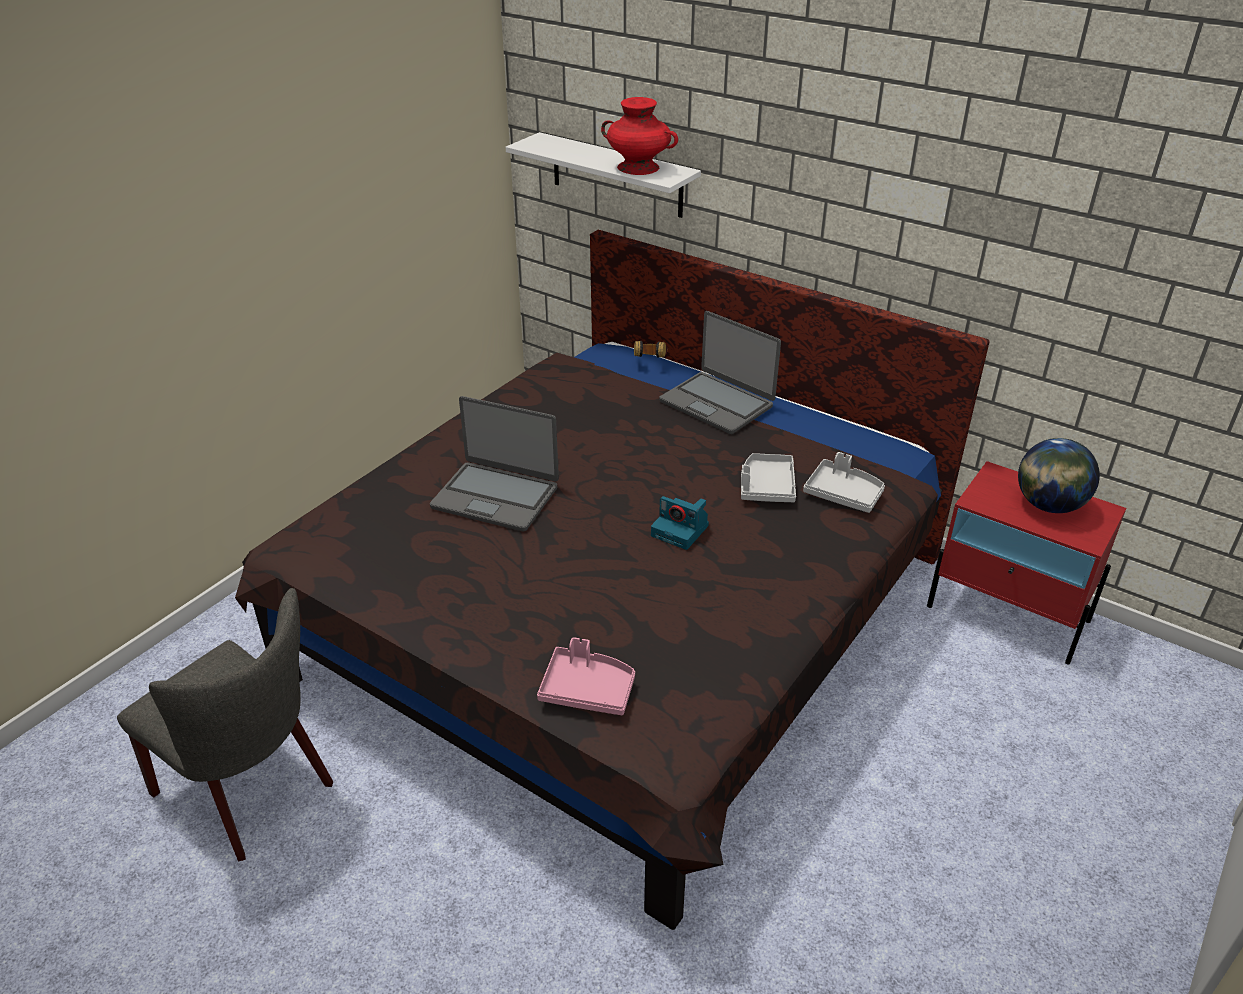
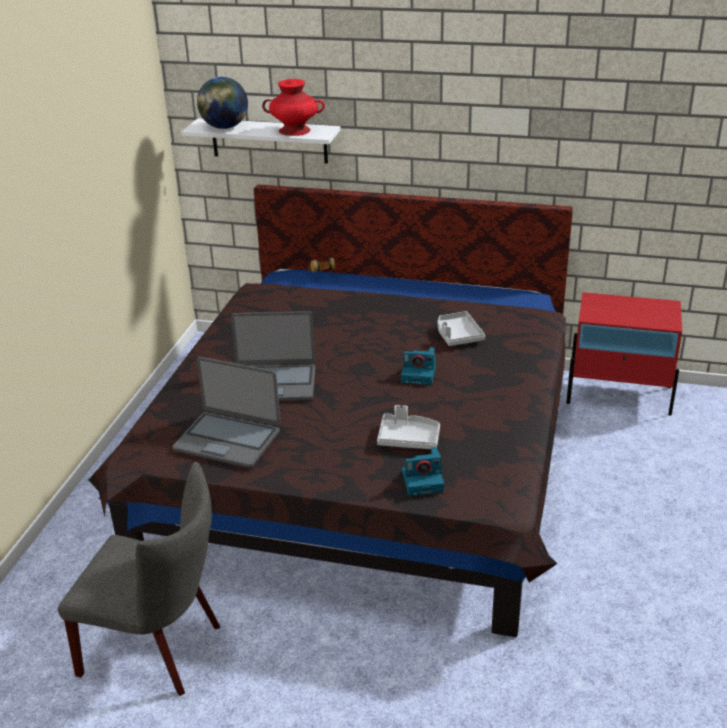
camera: 20 degrees left, 5 degrees down
(587, 690) = (423, 481): pink tray -> camera
(717, 403) = (389, 292): laptop -> laptop (228, 440)
(843, 494) = (510, 329): grey tray -> grey tray (408, 439)
(1048, 505) = (635, 309): globe -> globe (224, 127)

